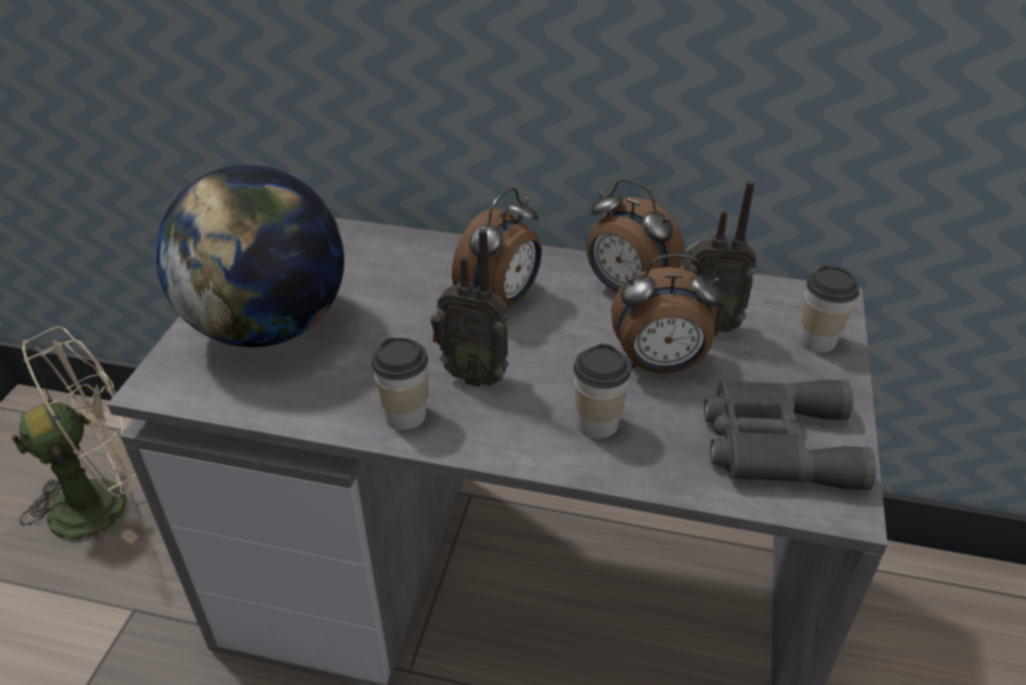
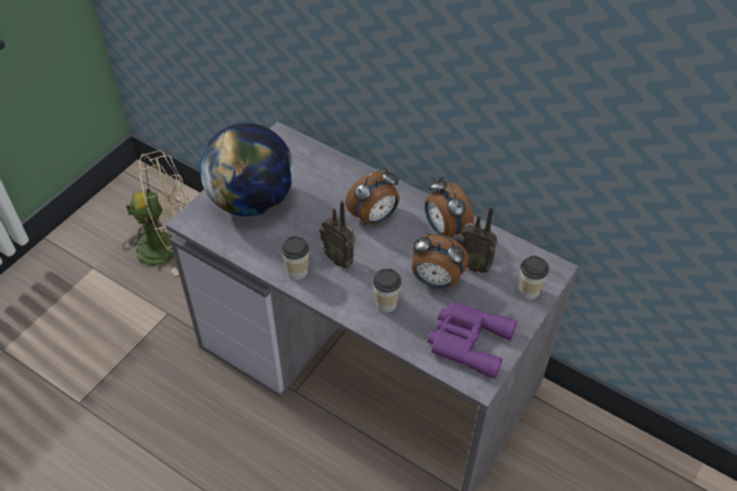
camera: 20 degrees right, 10 degrees up
(775, 443) = (467, 341): grey binoculars -> purple binoculars

